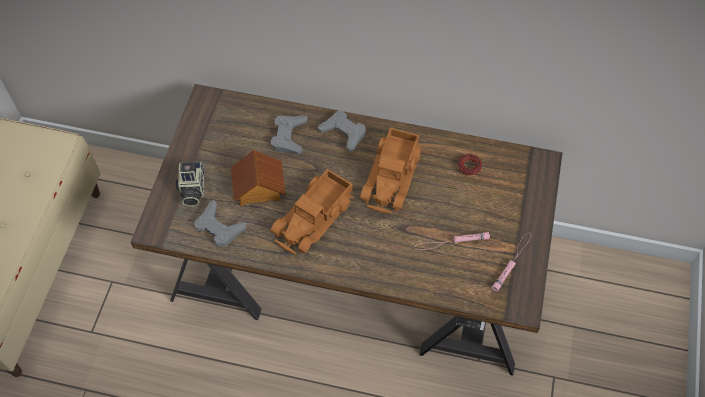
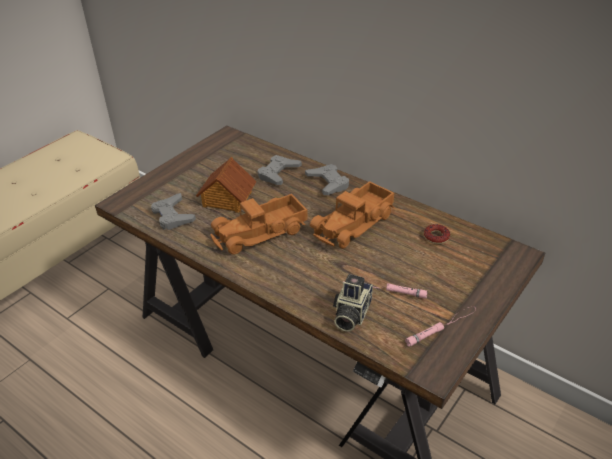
camera: 25 degrees right, 20 degrees down
(191, 189) = (171, 185): camera -> camera (350, 314)

